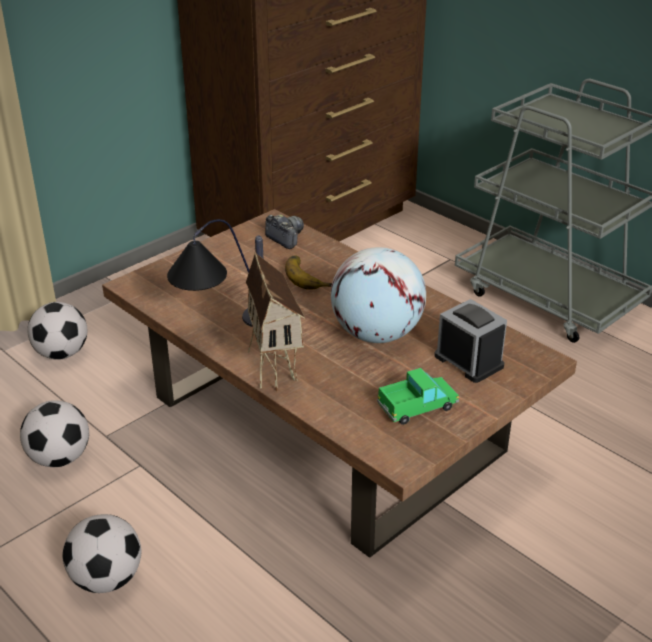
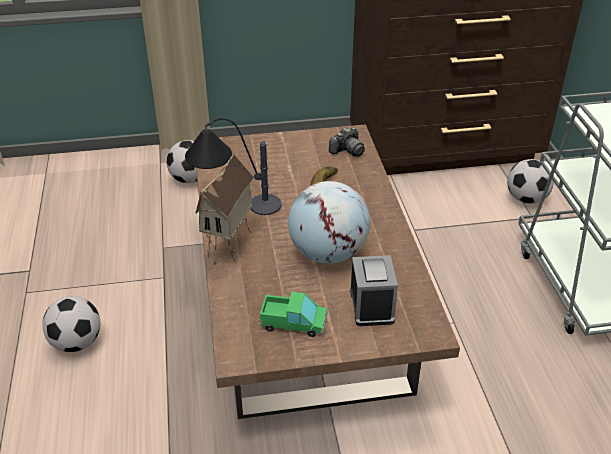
camera: 35 degrees right, 5 degrees up
(59, 458) = (124, 250): football -> football (526, 199)
(285, 238) = (347, 151): camera -> camera turned 60 degrees clockwise

